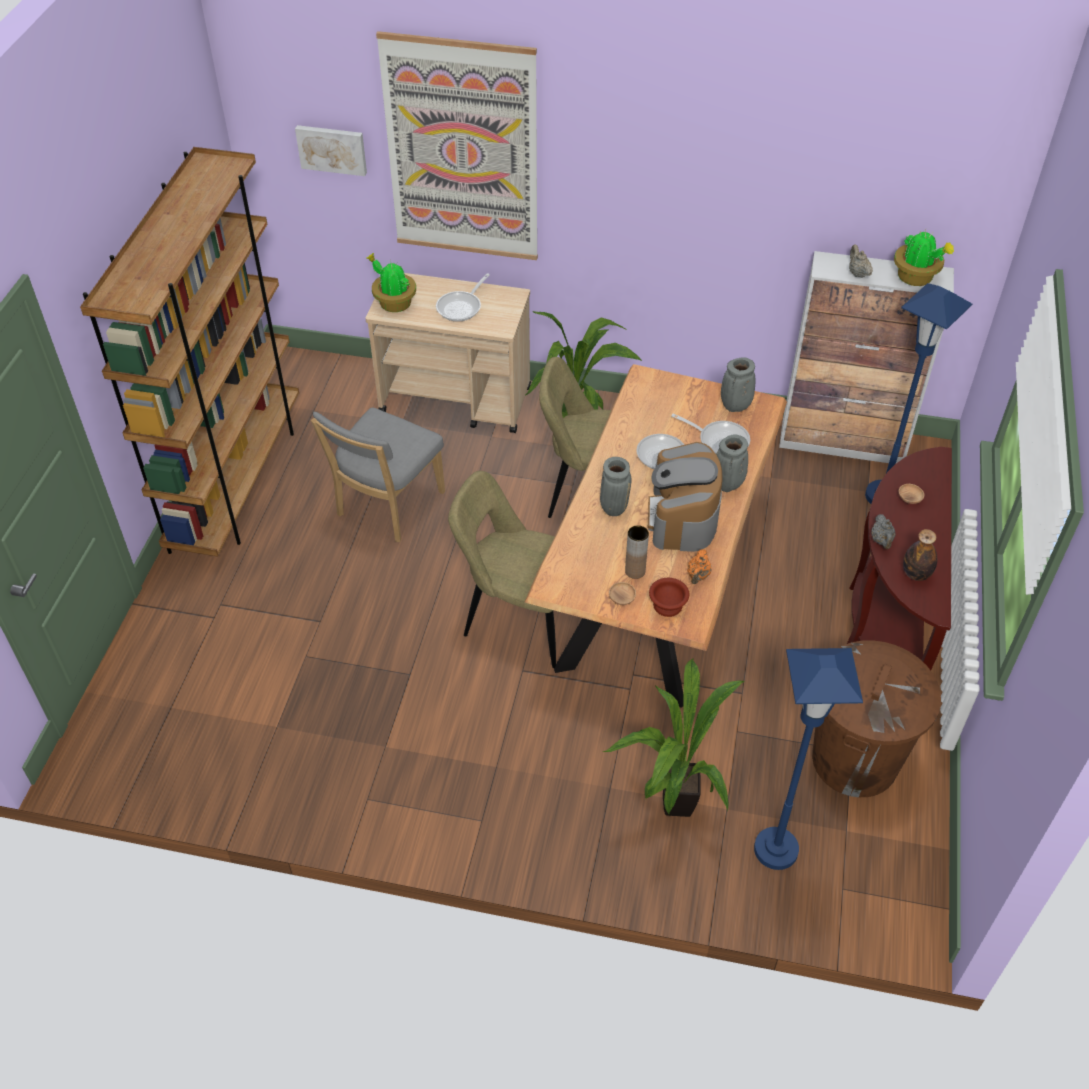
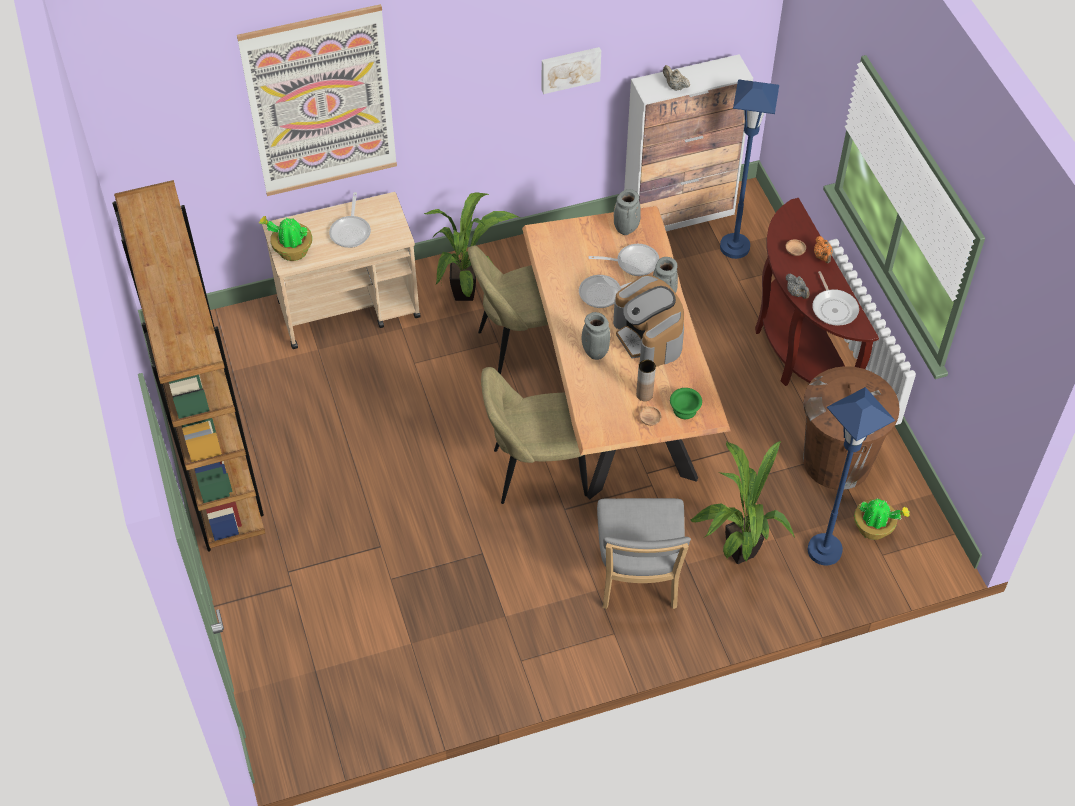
camera: 30 degrees left, 5 degrees up
(332, 149) = (198, 140): picture -> picture (570, 68)
(387, 507) = (361, 427): grey chair -> grey chair (637, 579)
(668, 604) = (684, 409): brown bowl -> green bowl
(698, 576) = (690, 378): orange teapot -> orange teapot (822, 257)
(916, 278) = (718, 74): potted plant -> potted plant (874, 528)
(916, 574) = (834, 308): bottle -> frying pan

